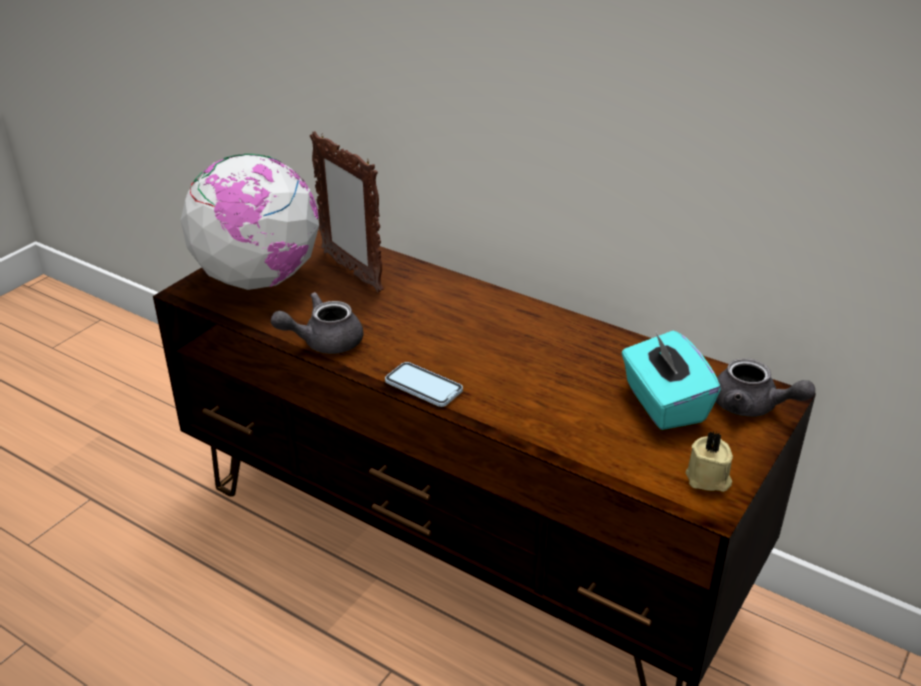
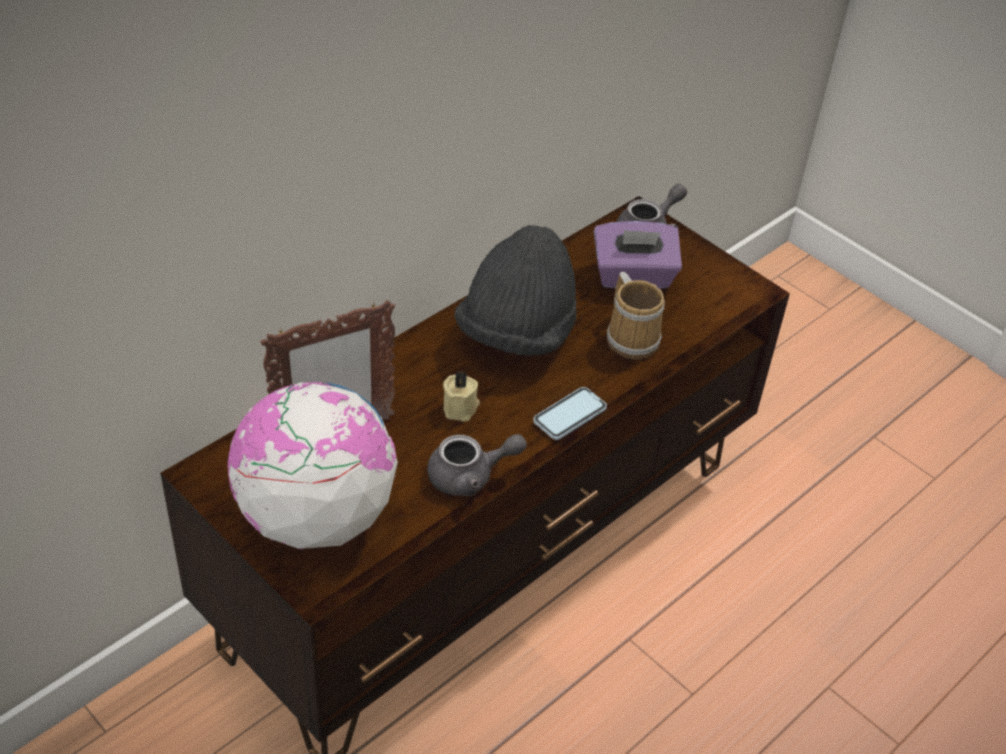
camera: 80 degrees left, 10 degrees up
(323, 342) = (470, 476): grey teapot -> grey teapot turned 90 degrees counterclockwise
(524, 341) = (517, 332): none -> black hat
(560, 414) = (632, 337): none -> mug
(663, 404) = (633, 276): turquoise tissue box -> purple tissue box
(708, 479) = (728, 282): beige candle -> beige candle (461, 408)

